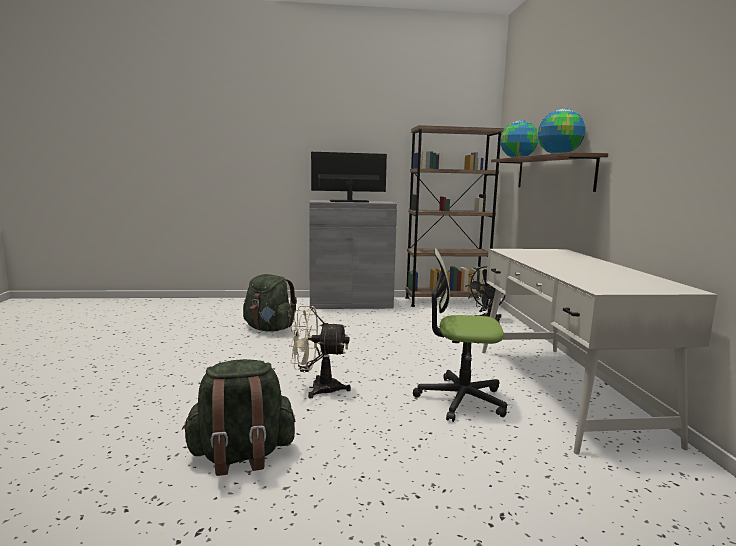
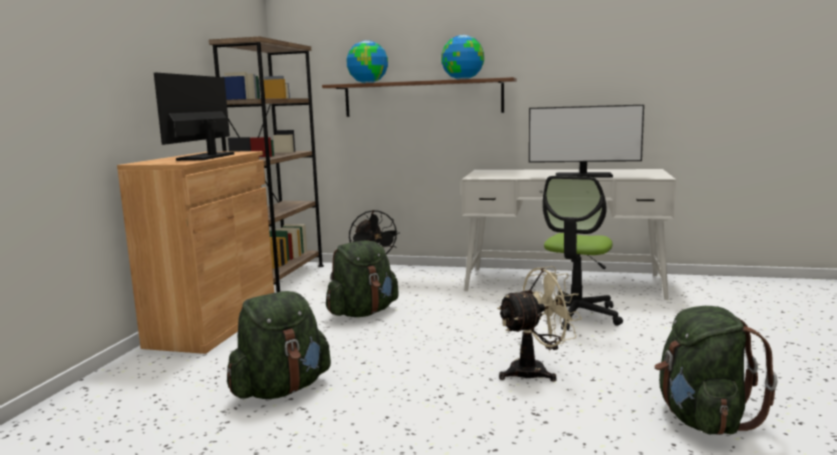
camera: 70 degrees left, 0 degrees up
(317, 388) = (536, 371): beige fan -> beige fan turned 135 degrees counterclockwise
(350, 303) = (214, 325): grey cabinet -> brown cabinet
(397, 329) = (363, 313): none -> green backpack
(567, 270) = (583, 176): none -> monitor

